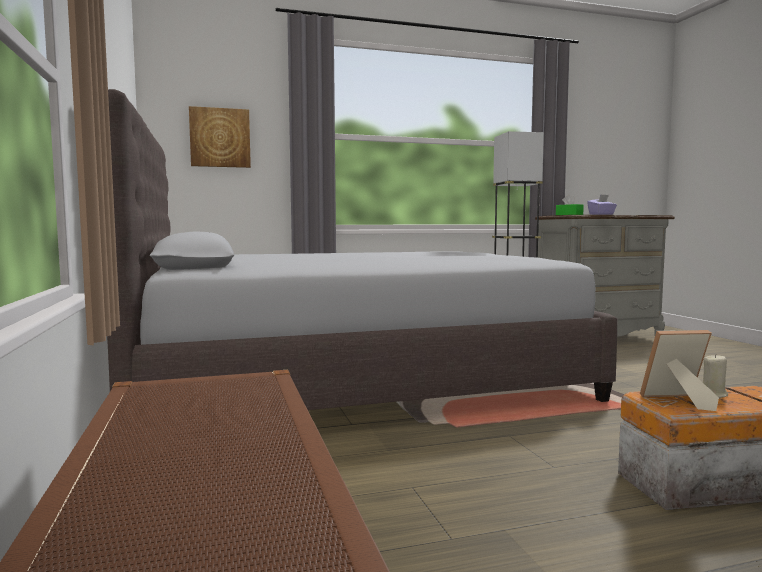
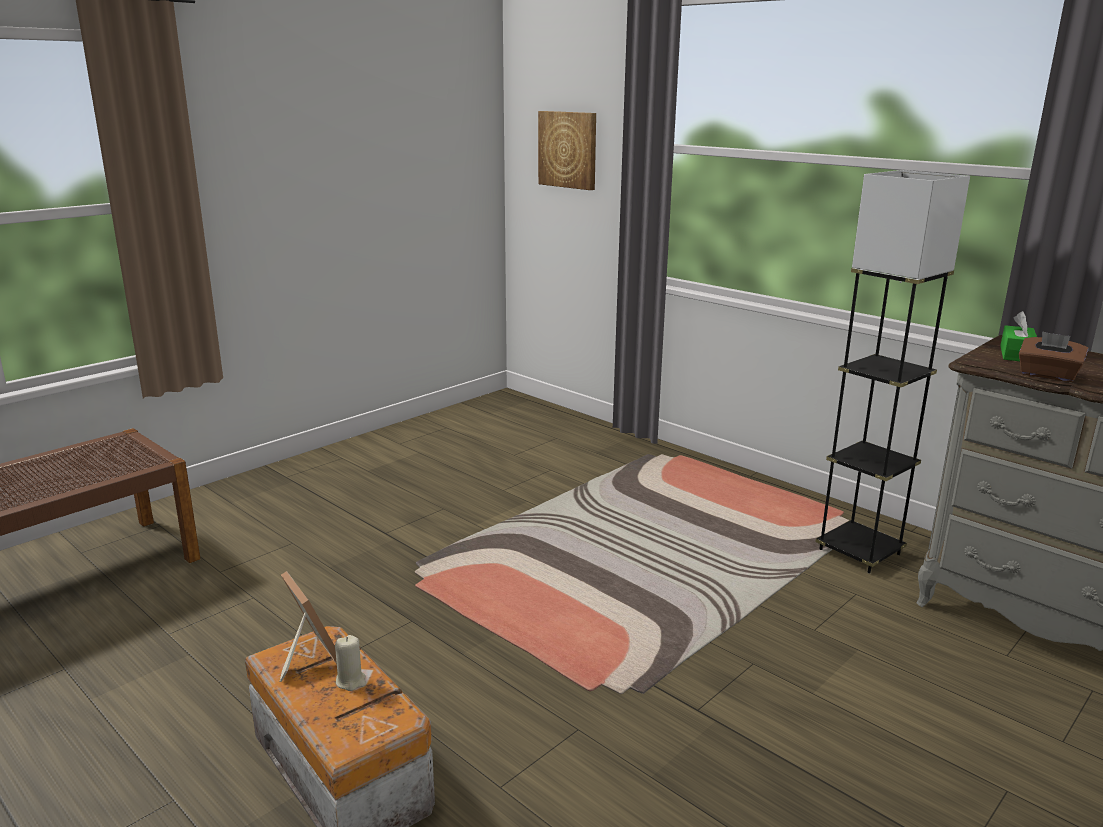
camera: 60 degrees right, 15 degrees up
(352, 379) = (530, 494): grey bed -> none
(601, 214) = (1047, 375): purple tissue box -> brown tissue box

